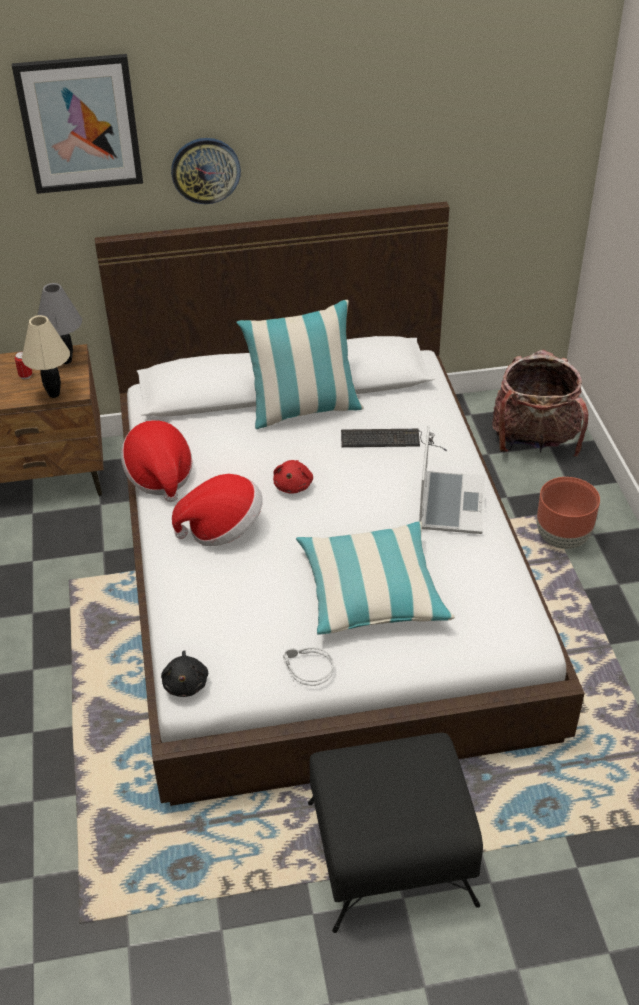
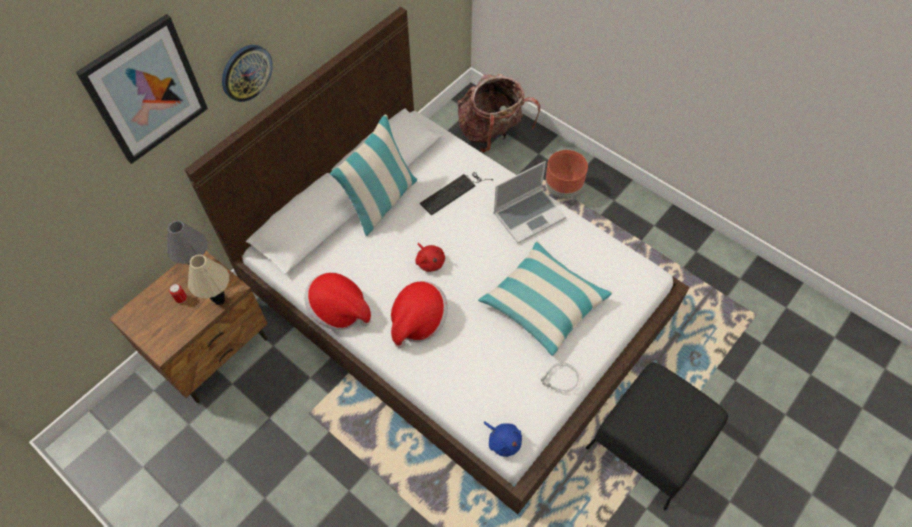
camera: 40 degrees left, 15 degrees up
(186, 683) = (503, 441): black plush toy -> blue plush toy
(450, 503) = (529, 215): laptop -> laptop turned 90 degrees clockwise

